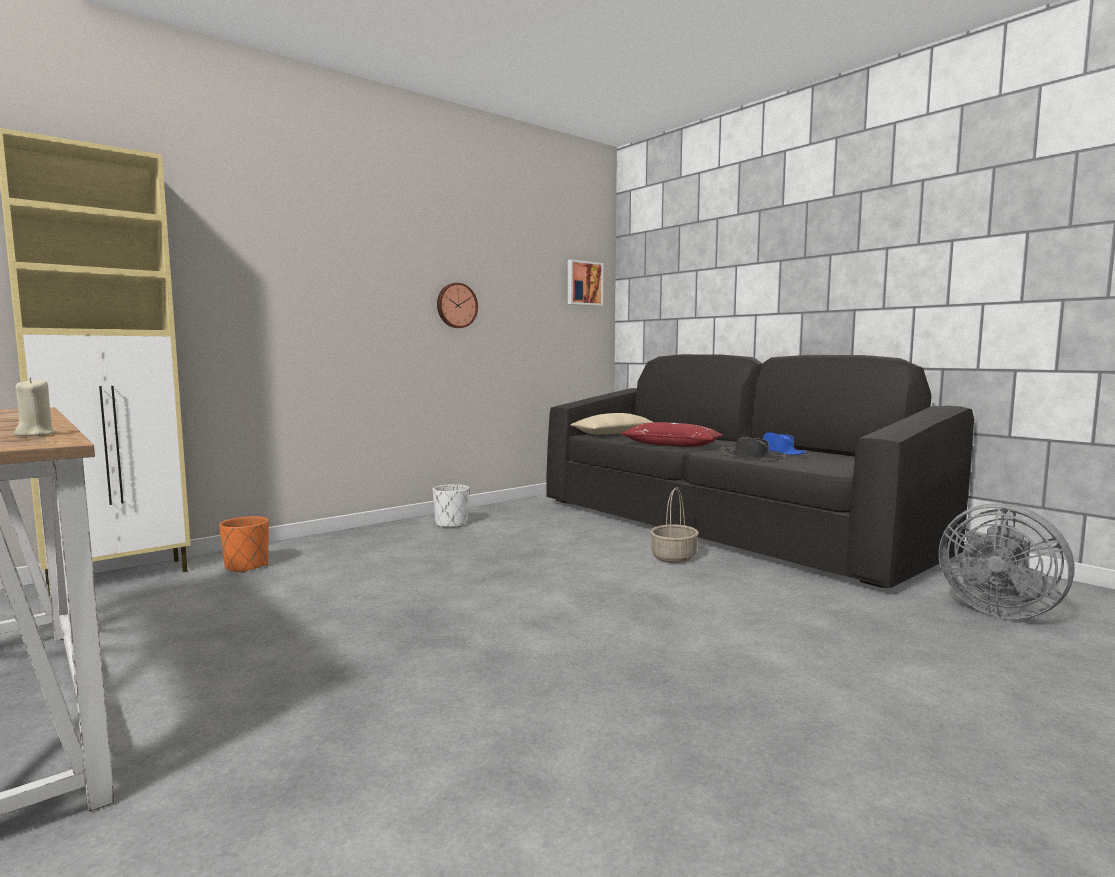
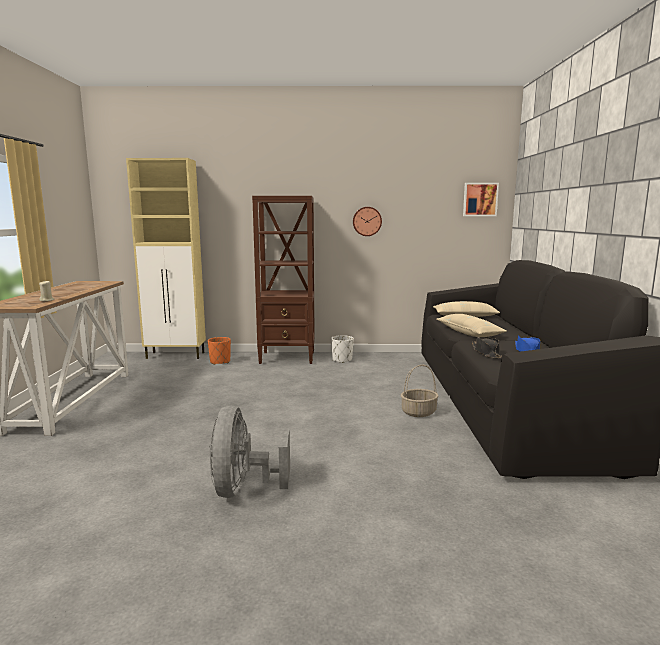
camera: 40 degrees right, 5 degrees up
(362, 537) = (288, 358): none -> brown bookcase
(671, 445) = (469, 333): red pillow -> beige pillow
(997, 610) = (568, 523): grey fan -> grey fan (243, 488)

